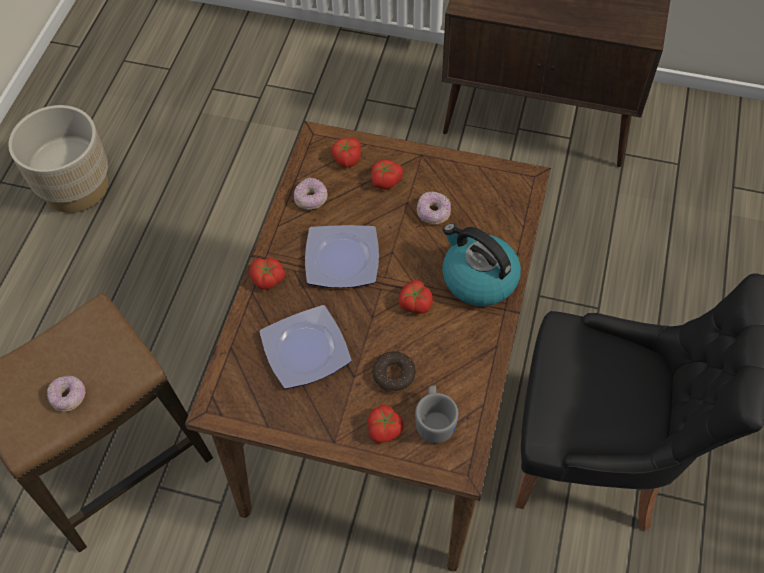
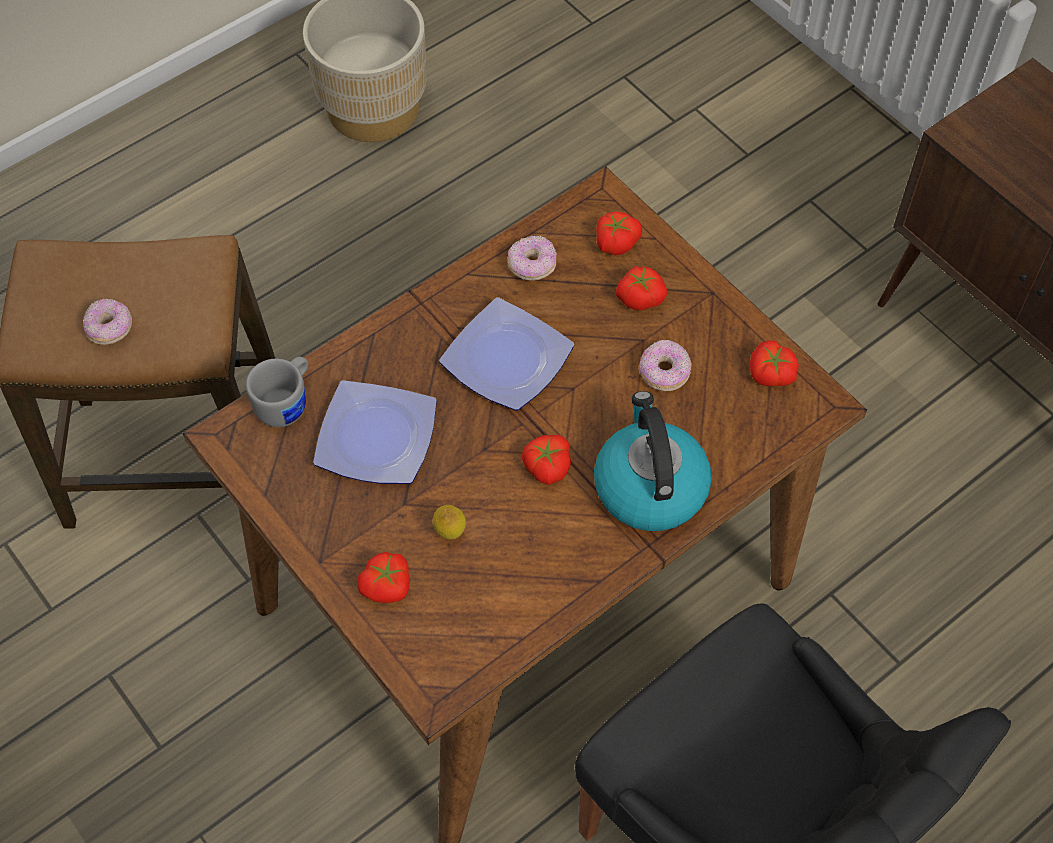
camera: 35 degrees right, 0 degrees up
(267, 279) = (403, 329): tomato -> tomato (770, 374)
(394, 375) = (450, 533): donut -> lemon
(435, 421) = (451, 617): grey mug -> grey mug (287, 402)

